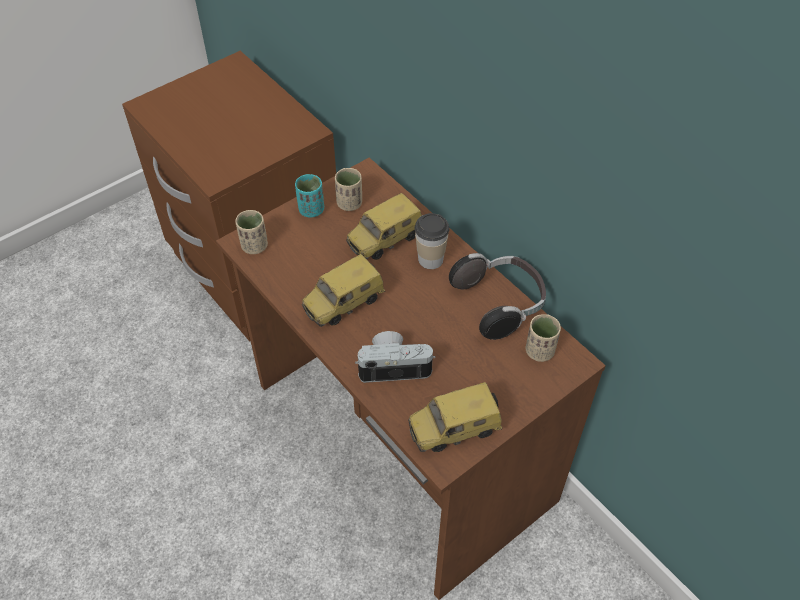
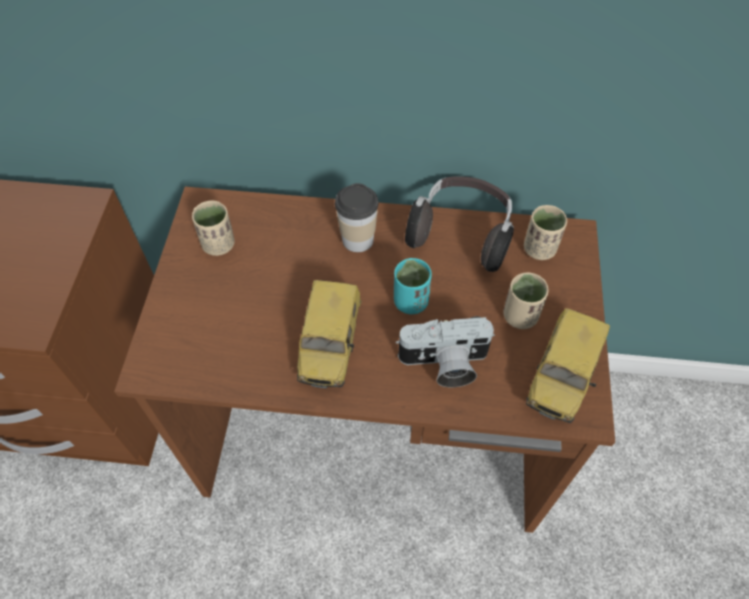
camera: 45 degrees left, 5 degrees up
(254, 246) = (167, 362): beige cup -> beige cup (520, 316)
(311, 210) = (186, 279): turquoise cup -> turquoise cup (410, 301)
(386, 242) = (298, 255): toy car -> none
(394, 365) = (444, 364): camera -> camera turned 135 degrees counterclockwise

